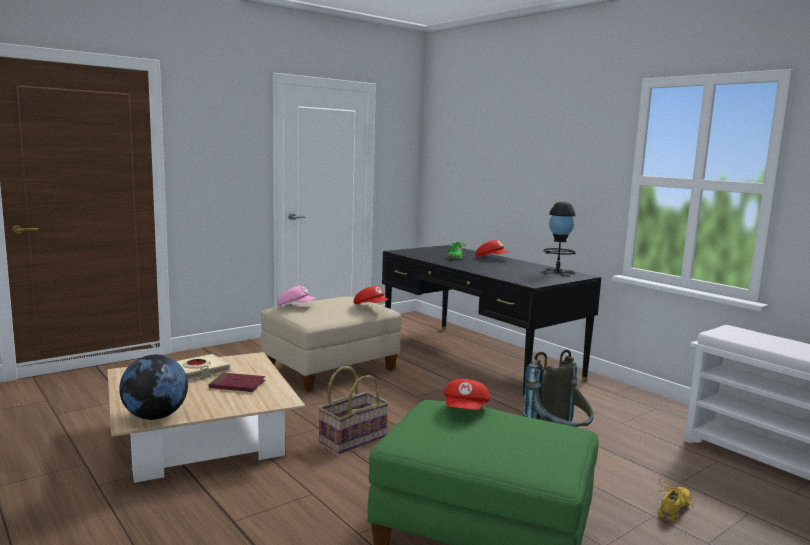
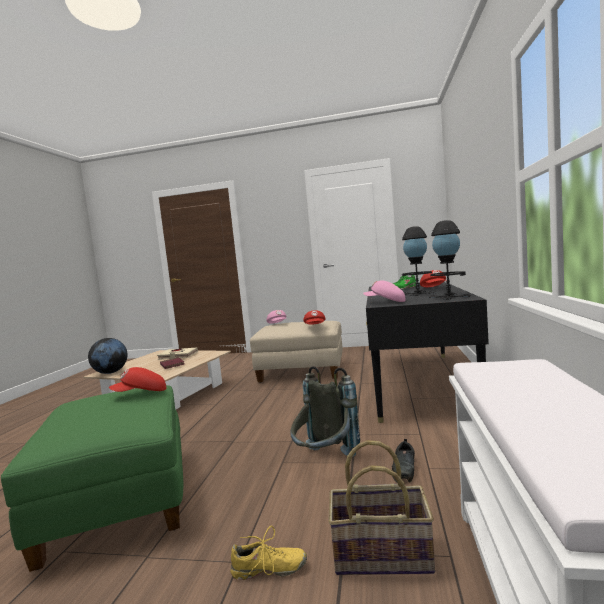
camera: 50 degrees right, 5 degrees down
(353, 438) = (215, 414): basket -> basket (382, 554)
(506, 267) = (418, 293): none -> black table lamp
(524, 280) = (385, 302): none -> pink cap
(610, 427) = (404, 468): none -> black shoe

